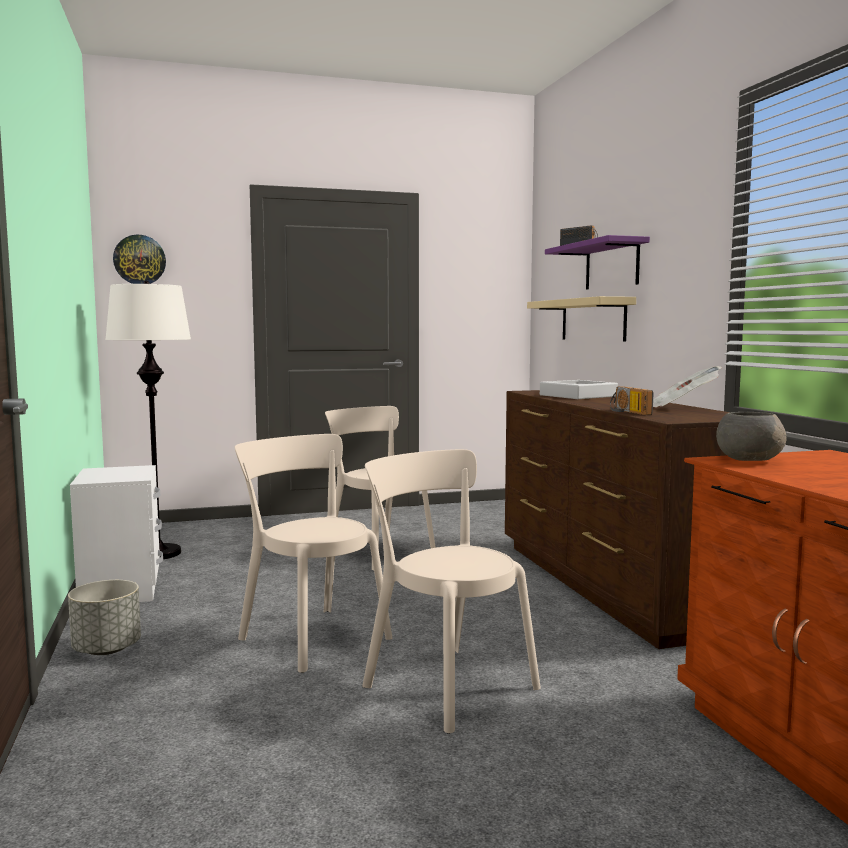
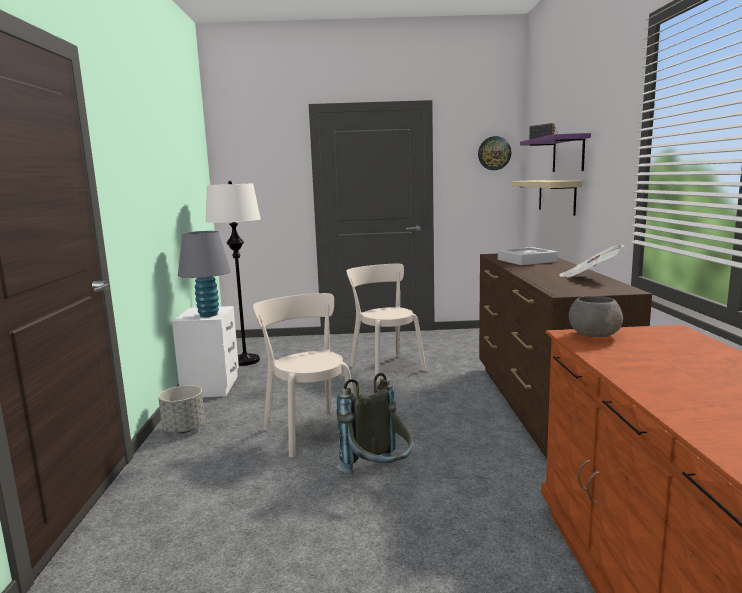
camera: 15 degrees right, 5 degrees up
(125, 475) = (208, 315): none -> grey table lamp
(139, 260) = (237, 162): wall clock -> wall clock (494, 153)
(445, 684) = (379, 476): beige chair -> grey backpack
(627, 412) = (539, 282): radio -> none

